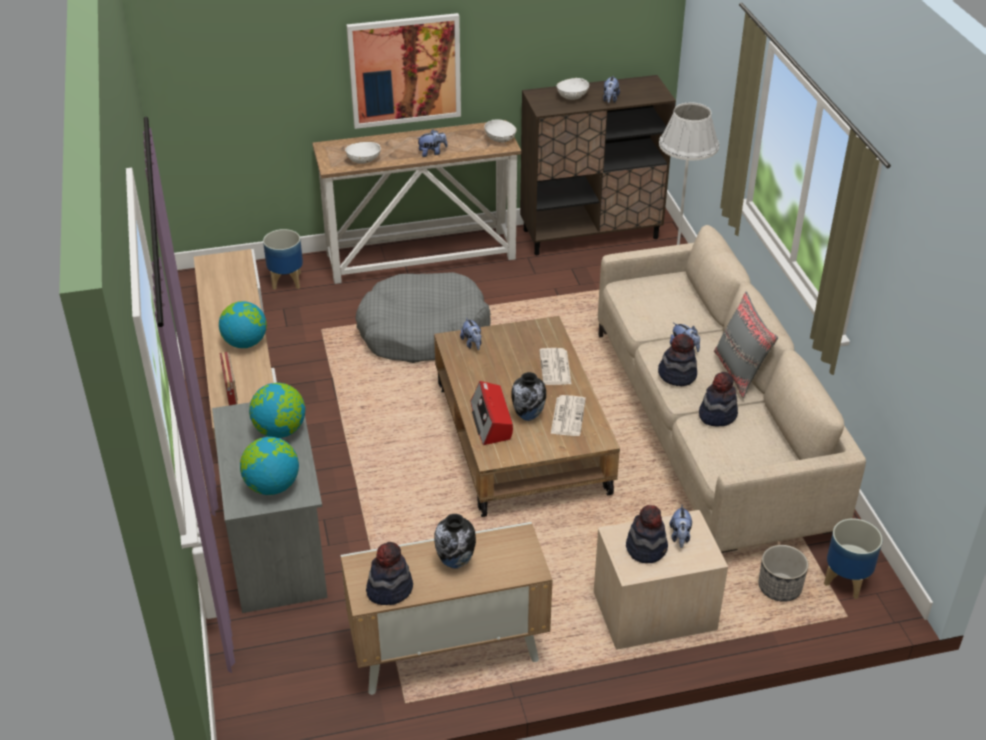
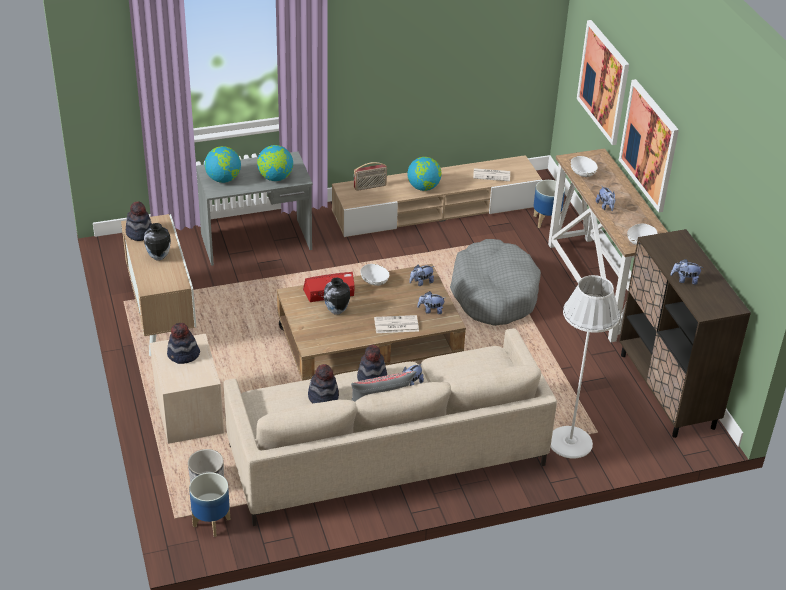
camera: 85 degrees right, 0 degrees up
(272, 77) = (603, 82): none -> picture
(567, 416) = (338, 331): newspaper -> newspaper (492, 175)
(572, 96) = (682, 257): white bowl -> white bowl (375, 281)
(680, 537) = (193, 372): plush toy -> plush toy (431, 310)

